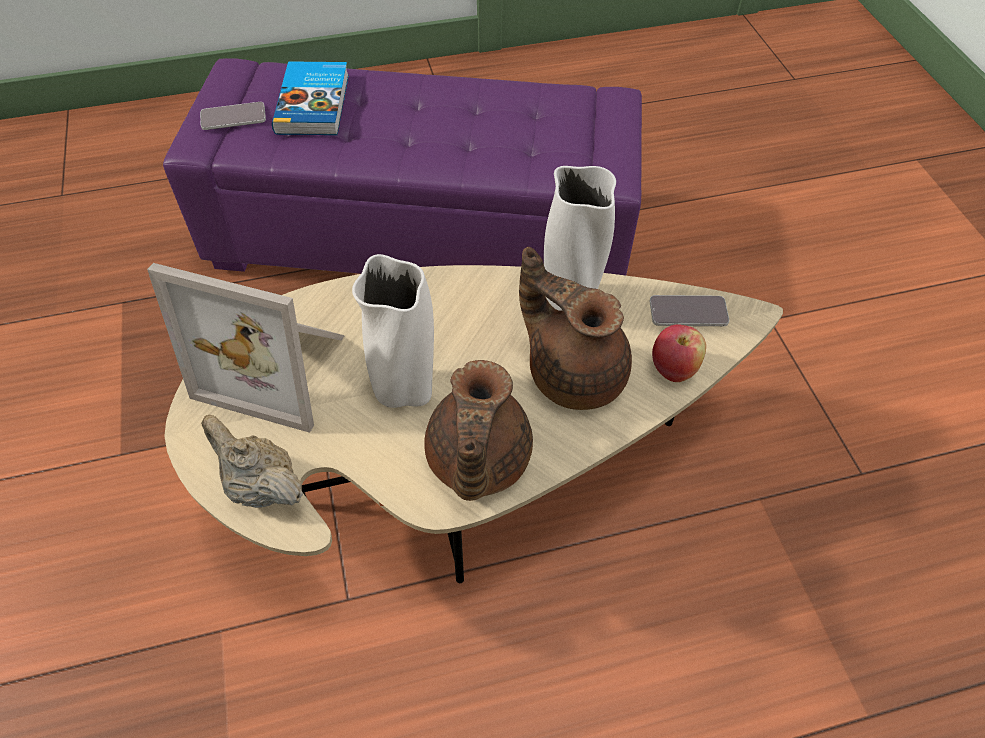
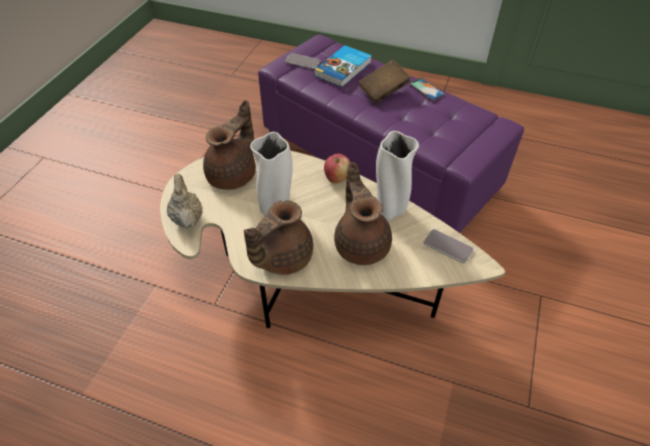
camera: 35 degrees right, 5 degrees down
(278, 366) = (234, 175): picture frame -> brown teapot
(407, 115) = (383, 91): none -> brown book
(469, 86) = (426, 89): none -> phone
(673, 369) = (414, 269): apple -> apple (336, 178)

